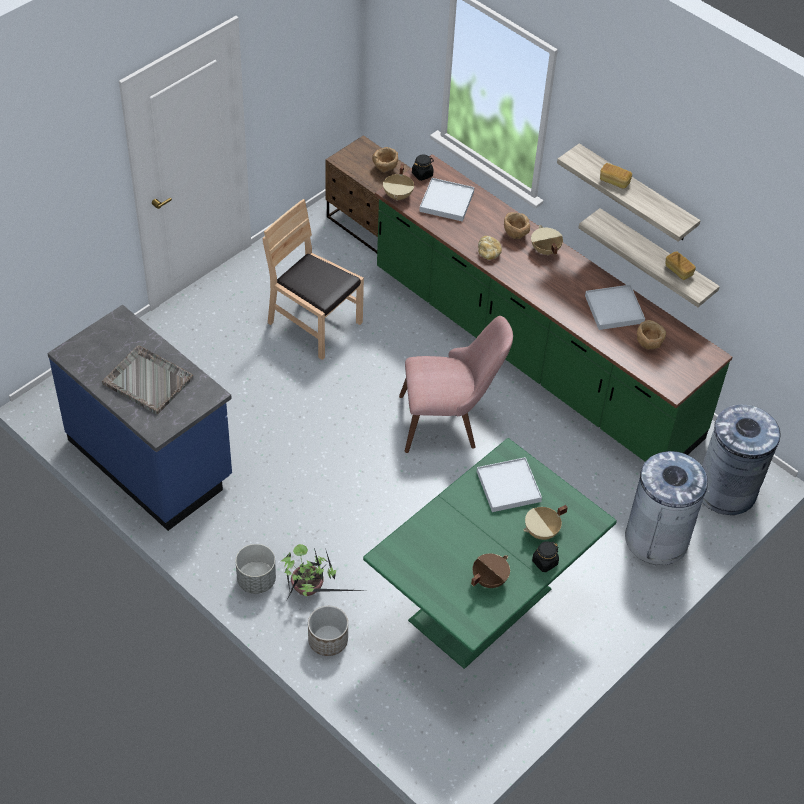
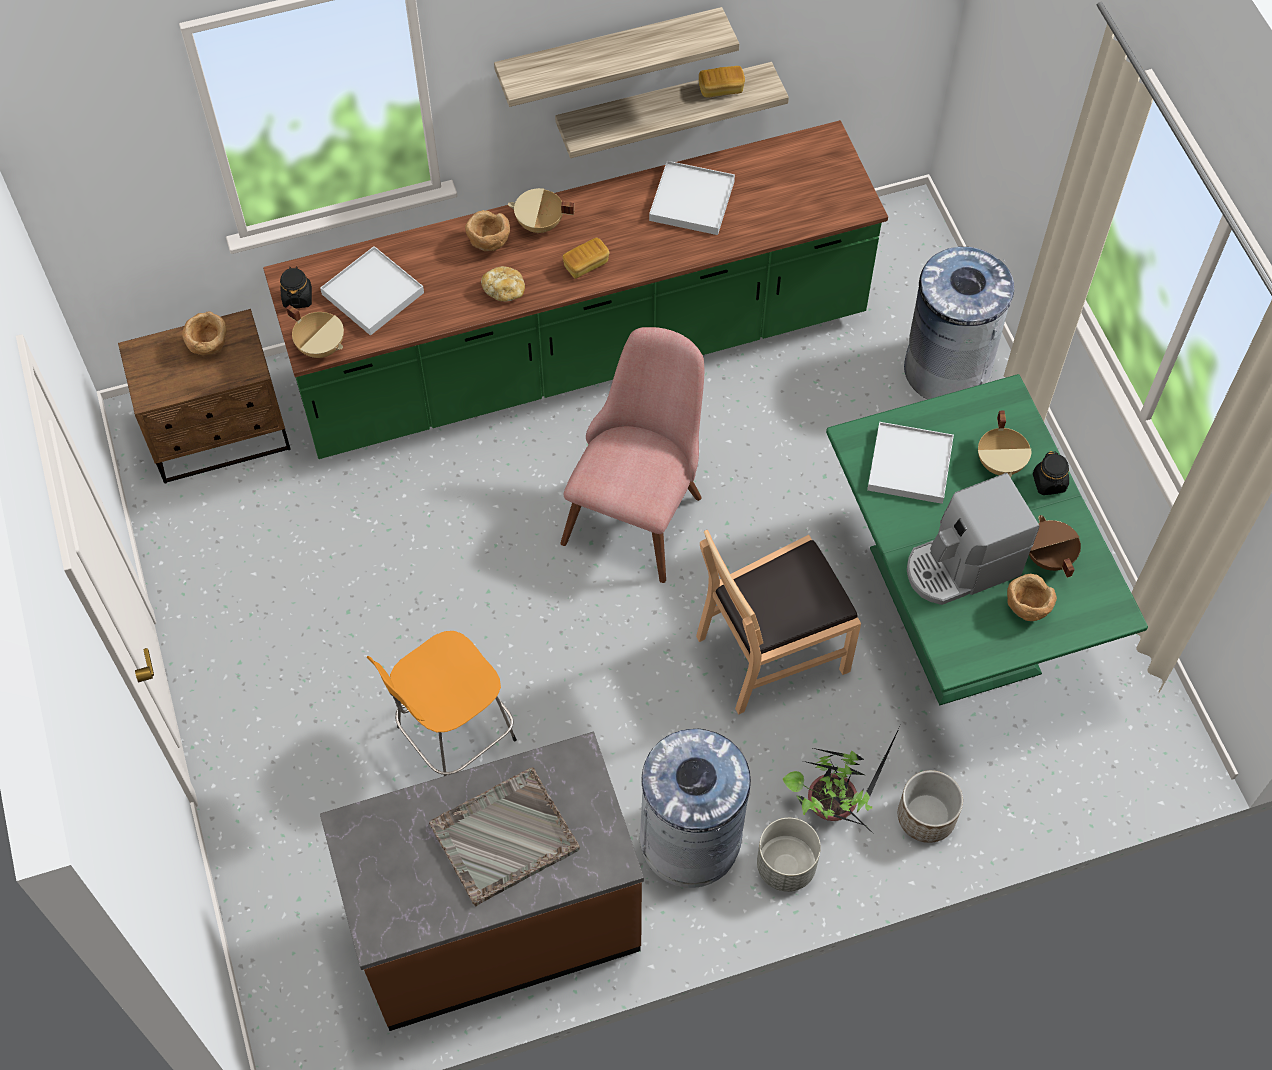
camera: 60 degrees left, 10 degrees up
(151, 459) = (495, 922): blue counter -> brown counter
(250, 396) = (452, 736): none -> orange stool
(314, 324) = (365, 592): brown chair -> brown chair (772, 651)
(453, 537) = (961, 567): none -> coffee machine
(614, 181) = (594, 59): bread -> bread (586, 264)
(648, 344) = (772, 194): brown bowl -> brown bowl (1026, 608)
(726, 490) = (912, 261): grey trash can -> grey trash can (690, 840)

